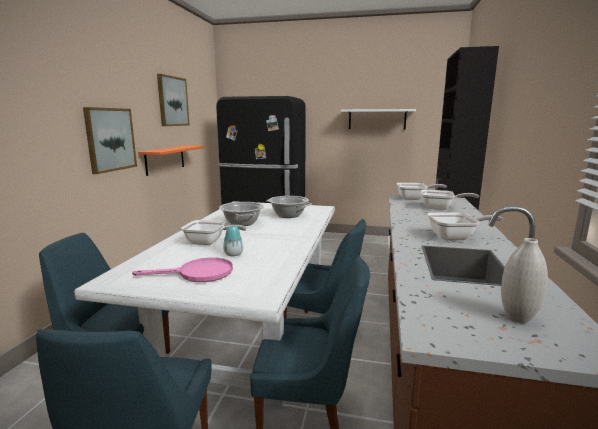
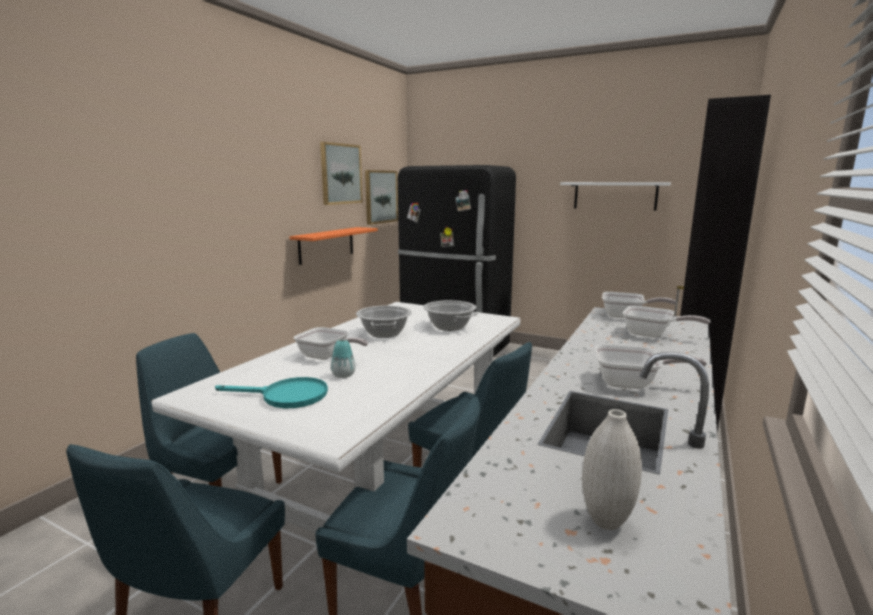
camera: 15 degrees right, 0 degrees up
(110, 139) = (253, 222): picture -> picture (380, 196)
(198, 274) = (286, 396): pink frying pan -> turquoise frying pan

